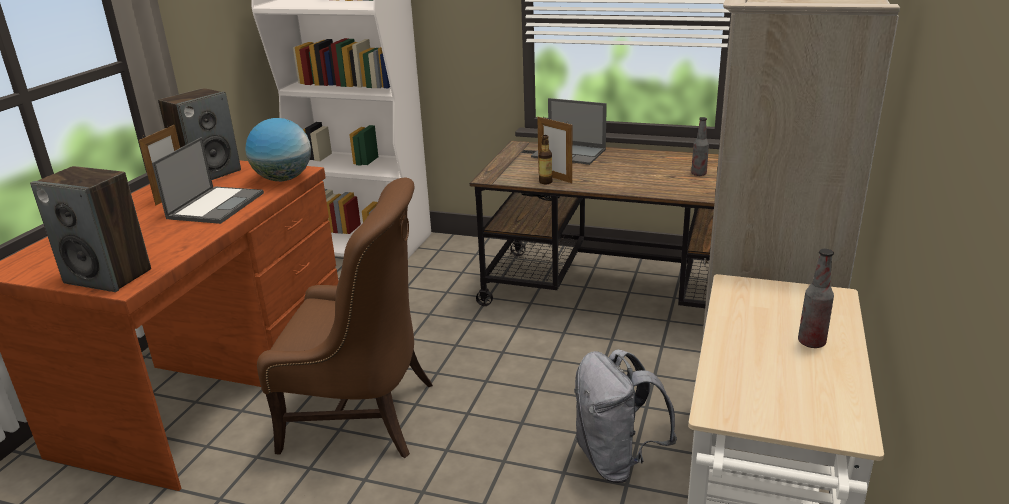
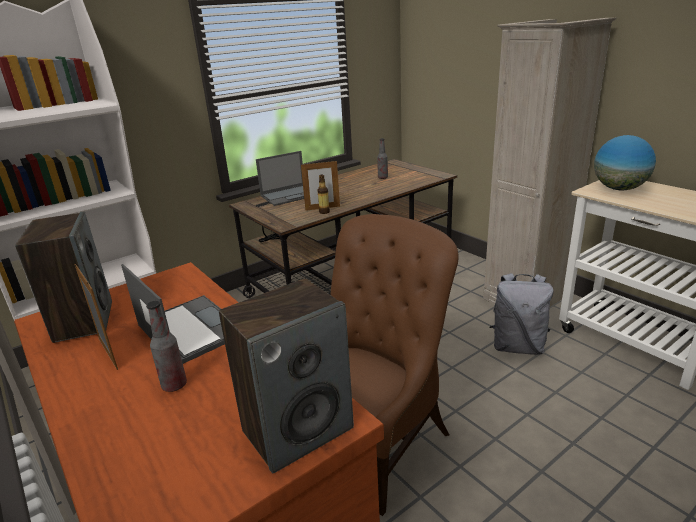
camera: 55 degrees left, 0 degrees up
(283, 179) = (185, 283): globe -> globe (619, 189)
(811, 342) = (665, 193): bottle -> bottle (174, 385)

